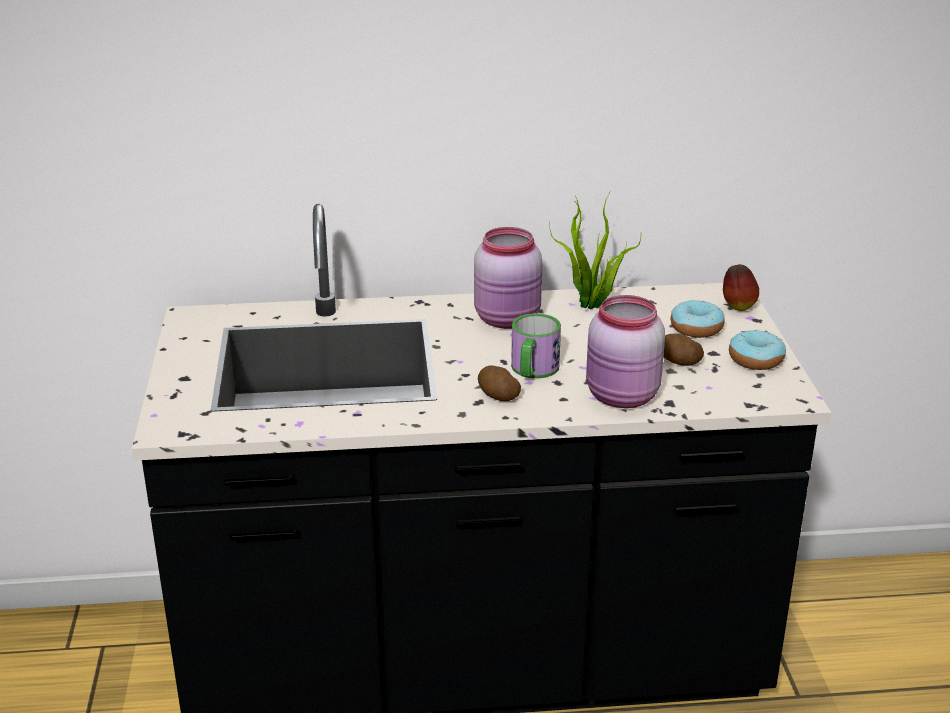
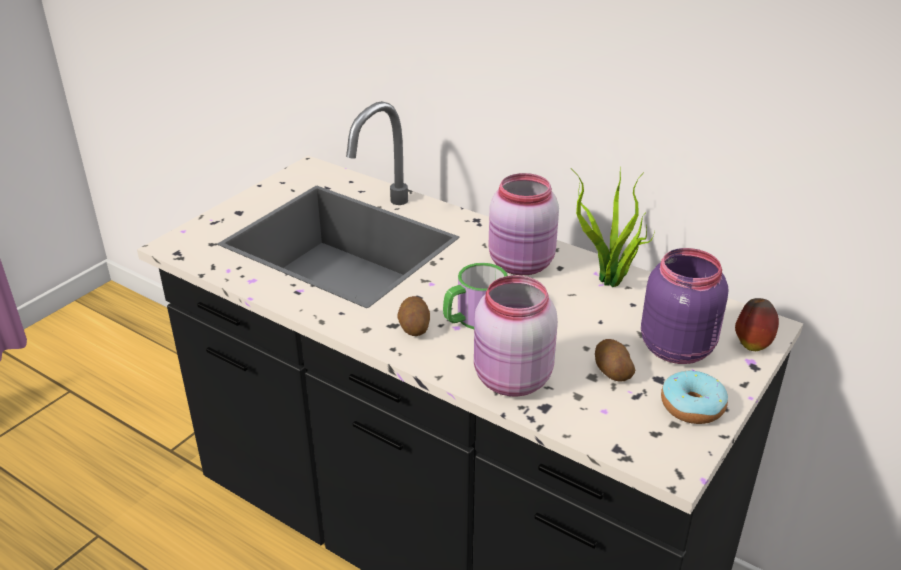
camera: 40 degrees right, 5 degrees up
(696, 328) = (678, 347): donut -> purple jar

